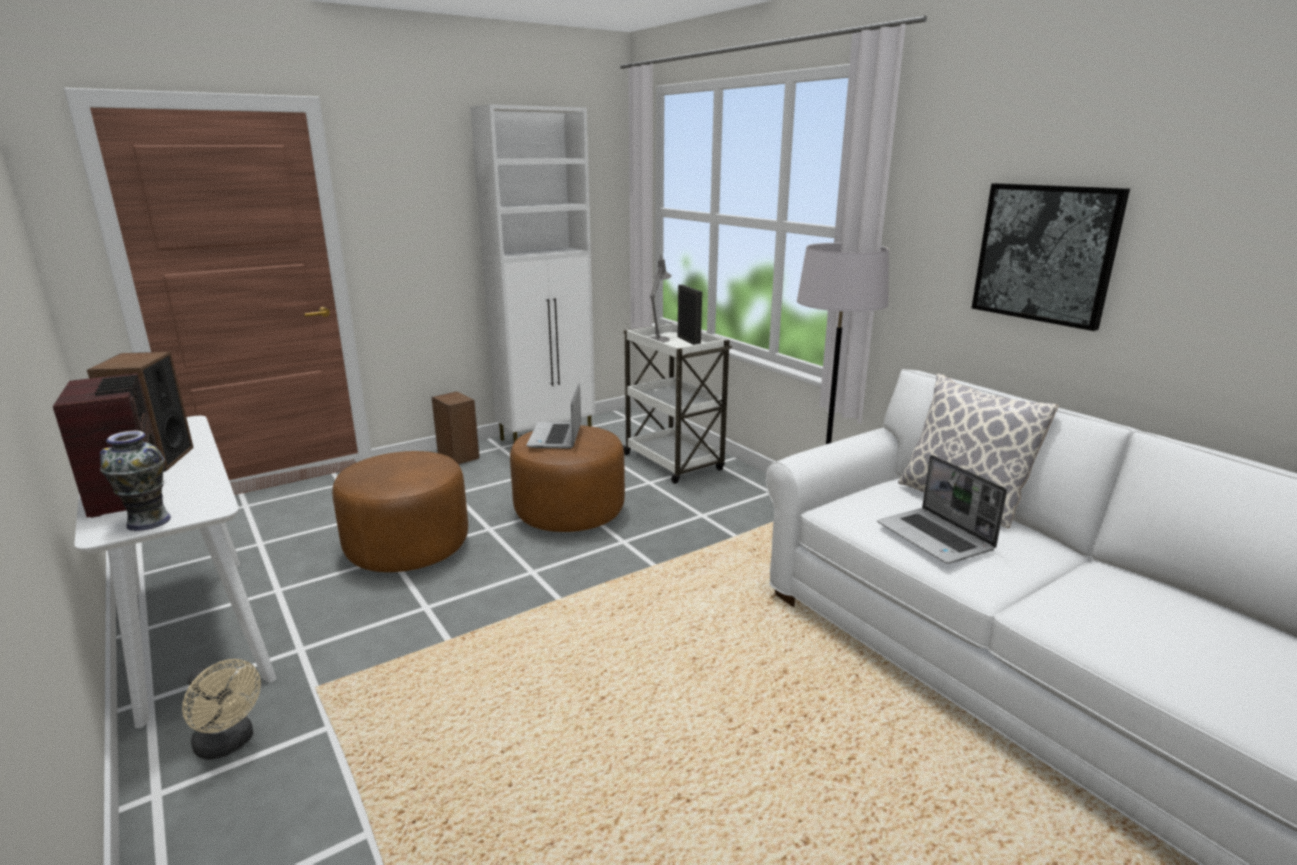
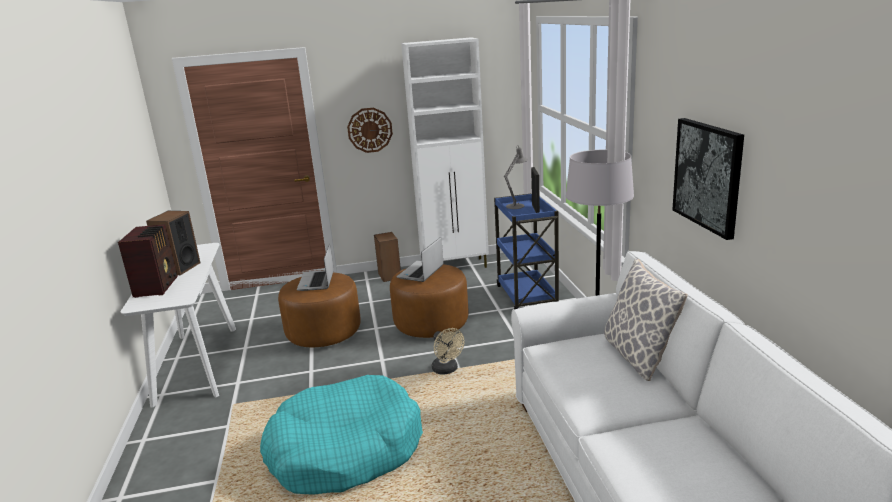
camera: 25 degrees right, 0 degrees up
(148, 522) = (154, 303): vase -> none
(229, 744) = (182, 424): beige fan -> beige fan (447, 370)
(422, 237) = (370, 130): none -> wall clock
(574, 719) = (345, 450): none -> turquoise dog bed
(674, 463) = (527, 297): white cart -> blue cart
(936, 538) = (587, 379): laptop -> laptop (317, 281)

